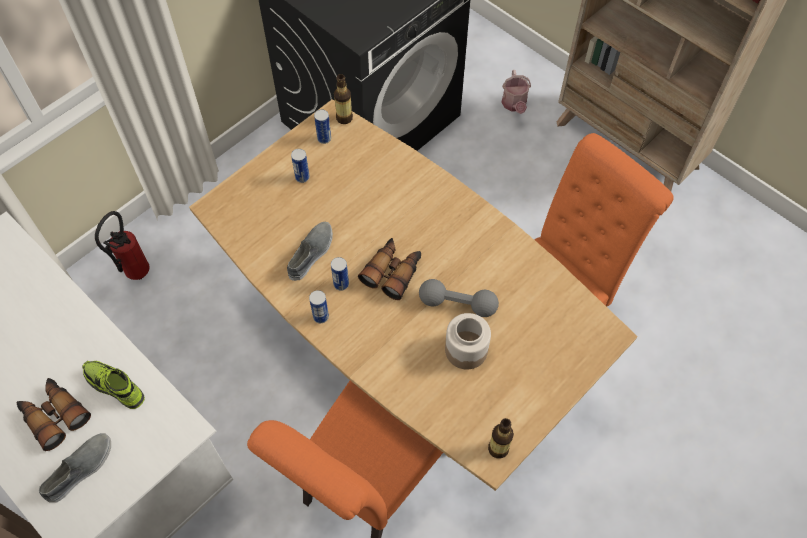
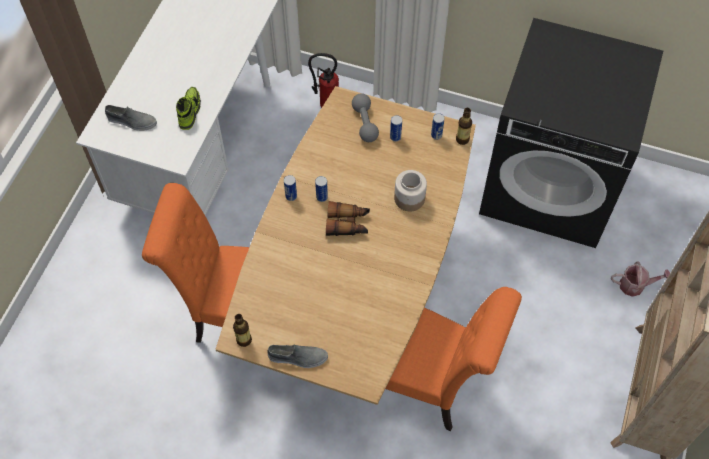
camera: 65 degrees right, 0 degrees up
(54, 415) = (158, 92): binoculars -> none
(311, 253) = (336, 170): grey shoe -> grey shoe (297, 357)
(457, 304) = (342, 274): grey dumbbell -> grey dumbbell (365, 123)
(466, 349) = (309, 292): jar -> jar (410, 198)
(514, 105) = (635, 285): watering can -> watering can turned 150 degrees counterclockwise

